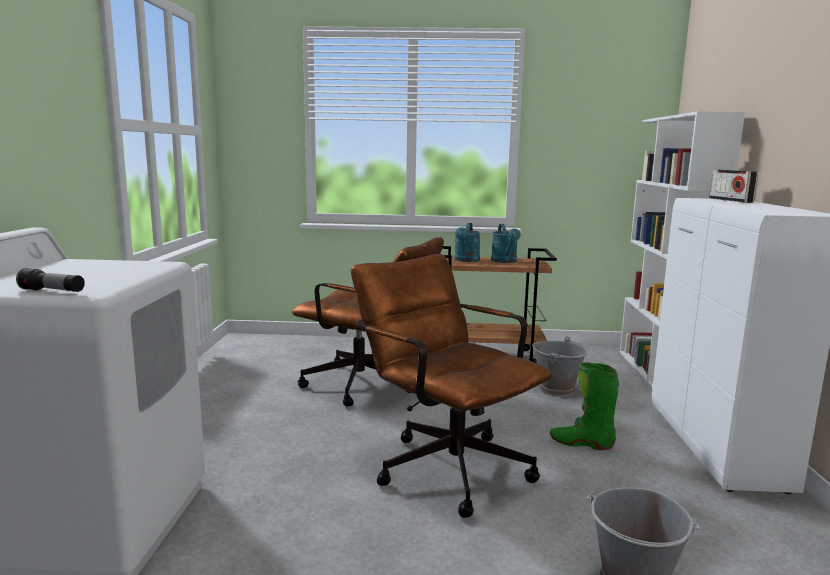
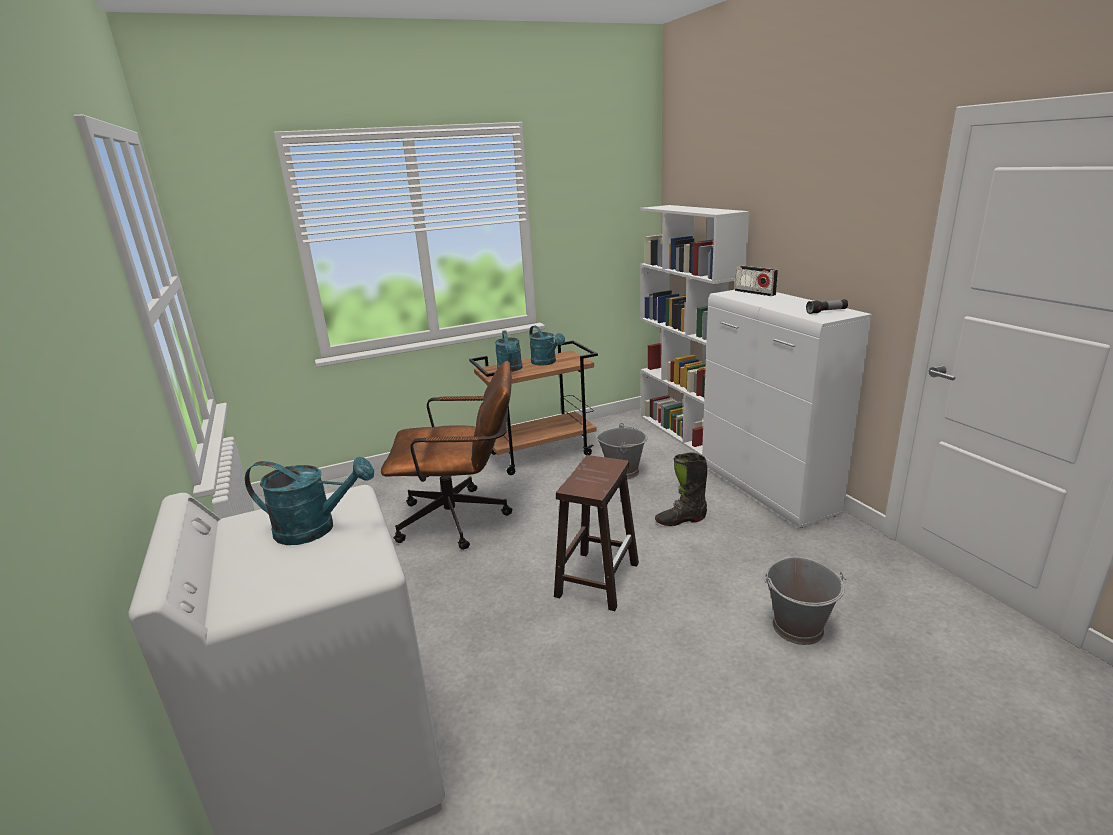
camera: 25 degrees left, 10 degrees up
(52, 291) = (328, 582): flashlight -> flashlight (826, 312)
(105, 271) = (316, 529): none -> turquoise watering can
(444, 464) = (597, 578): brown office chair -> brown stool
(581, 443) = (680, 520): green boot -> black boot

